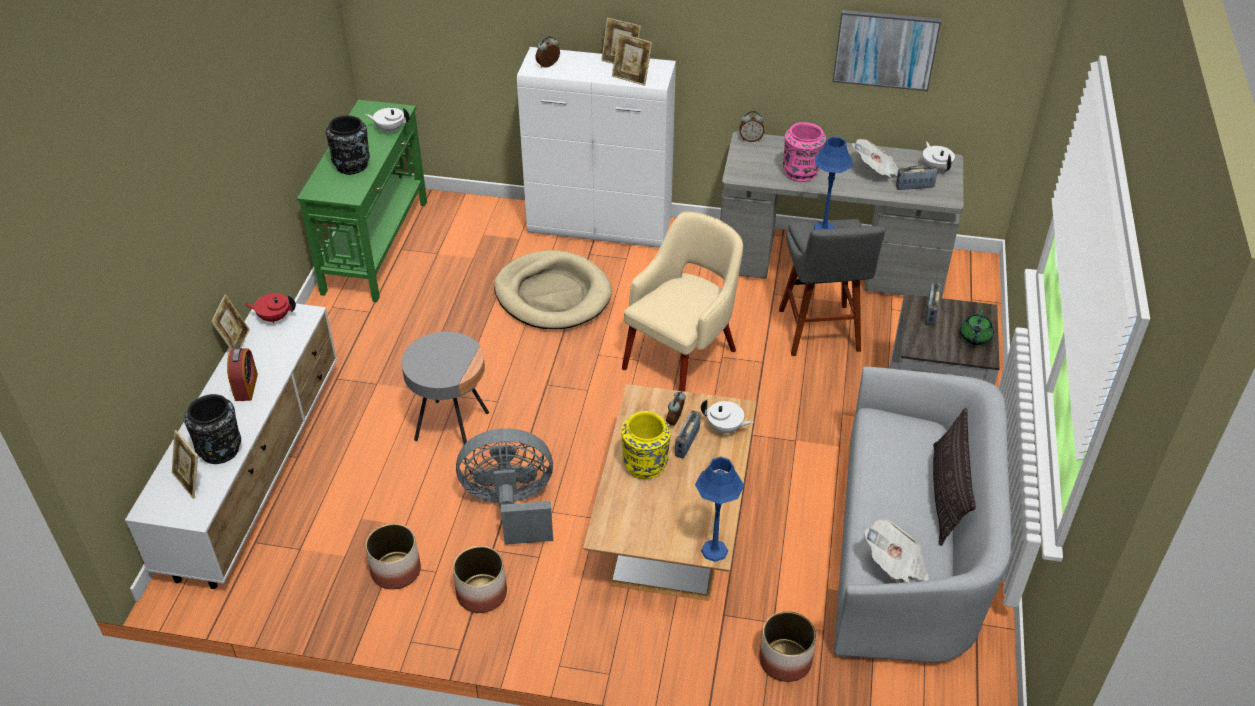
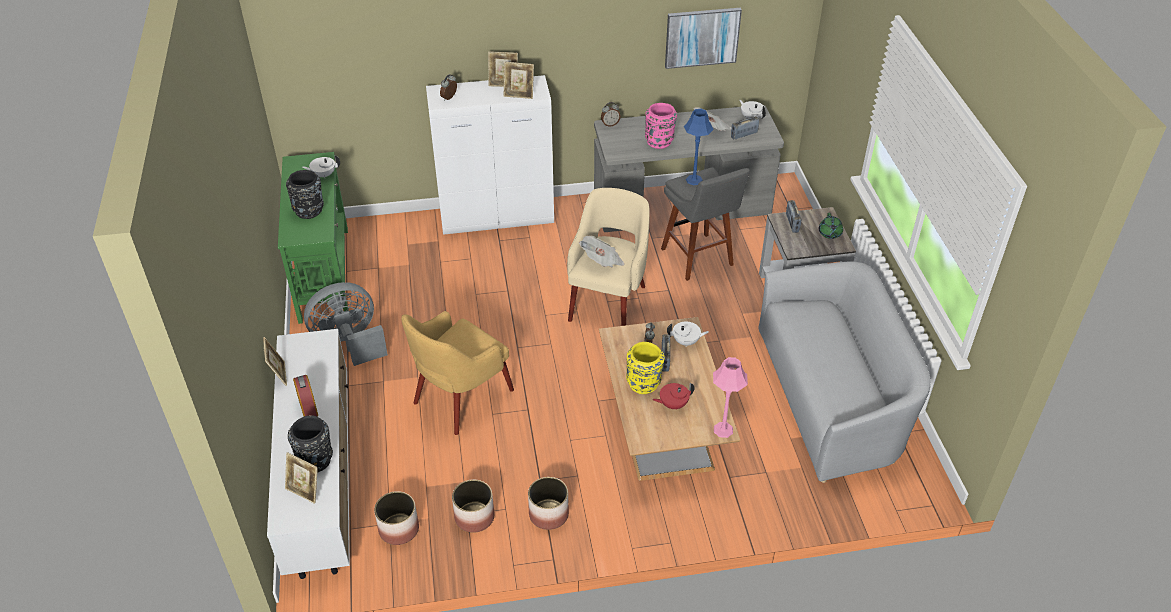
camera: 20 degrees left, 0 degrees up
(274, 317) = (299, 347): red teapot -> red teapot (673, 404)
(452, 426) = (461, 398): grey side table -> yellow armchair
(511, 507) = (538, 445): grey fan -> grey fan (349, 342)
(552, 294) = (487, 278): beige dog bed -> none
(714, 550) = (723, 430): blue table lamp -> pink table lamp
(785, 661) = (787, 496): planter -> planter (399, 529)
(895, 564) = (846, 404): newspaper -> newspaper (602, 261)
(946, 494) = (856, 348): pillow -> none

